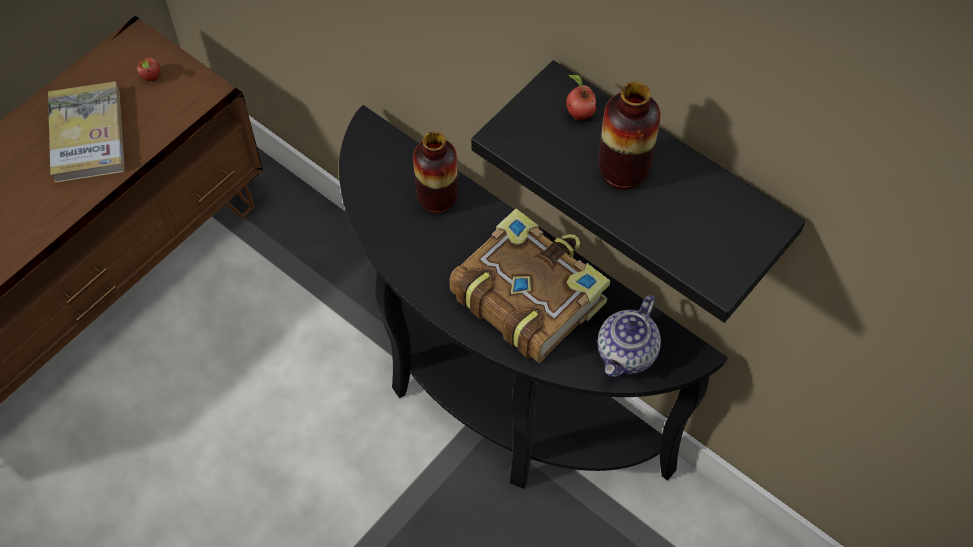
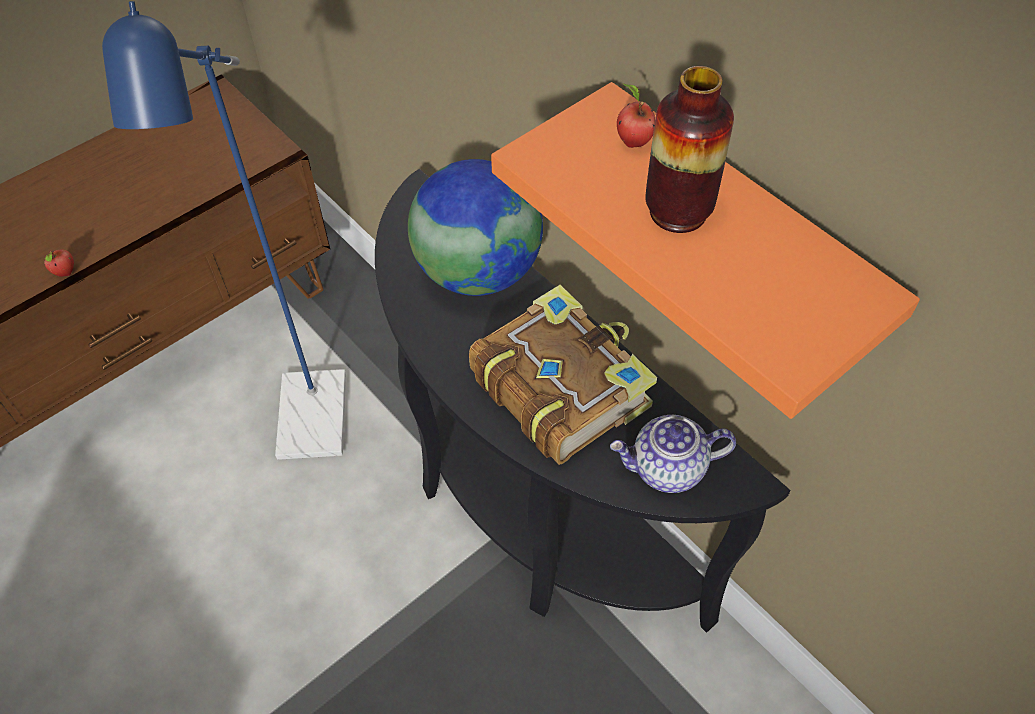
camera: 10 degrees right, 5 degrees down
(87, 135) = (141, 177): book -> none
(152, 78) = (220, 132): apple -> apple (66, 273)
(276, 351) = (312, 433): none -> blue floor lamp
(437, 199) = (478, 272): vase -> globe
(627, 353) = (667, 469): teapot -> teapot turned 45 degrees clockwise
(667, 169) = (739, 230): black shelf -> orange shelf

